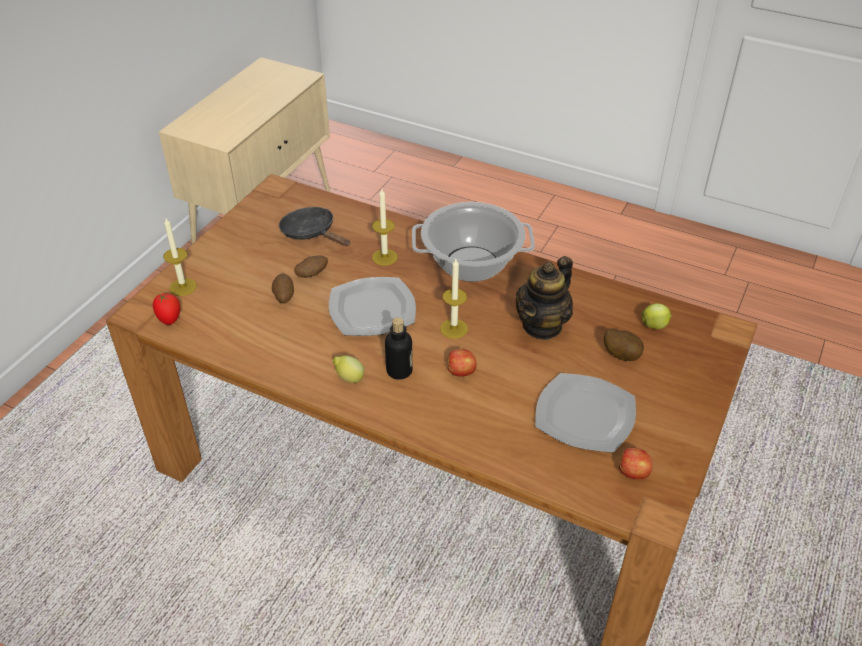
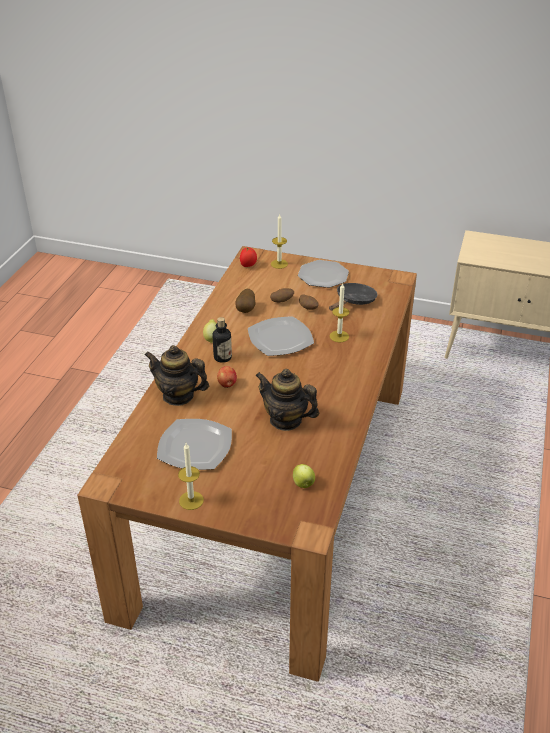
camera: 80 degrees right, 5 degrees down
(236, 249) = (323, 275): none -> plate
(454, 328) = (270, 377): candle -> candle (191, 500)
(471, 264) = (346, 378): cooking pot -> none
(476, 425) = (178, 396): none -> teapot
(621, 355) = (263, 465): potato -> potato (246, 310)
(633, 473) = (142, 473): apple -> none

